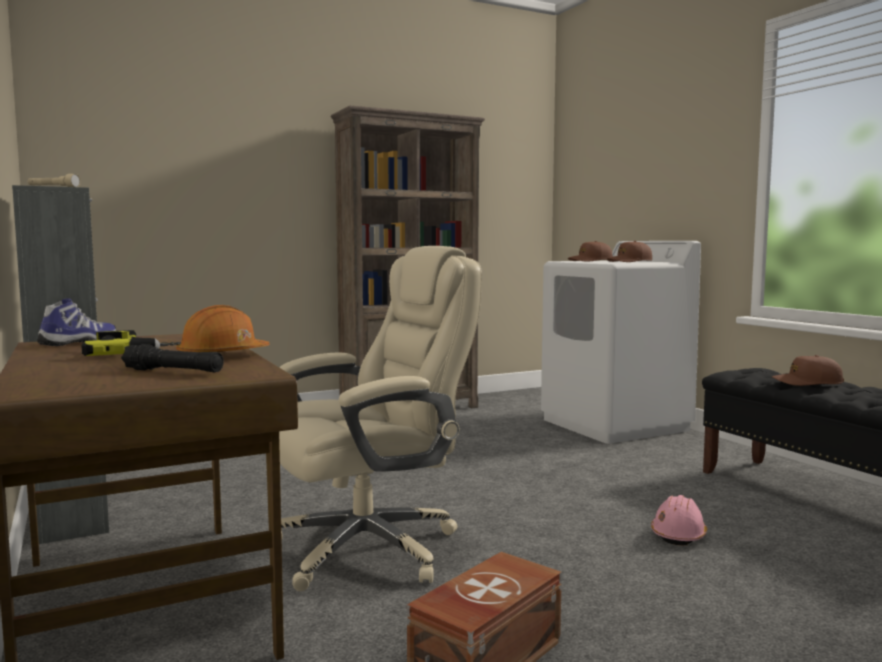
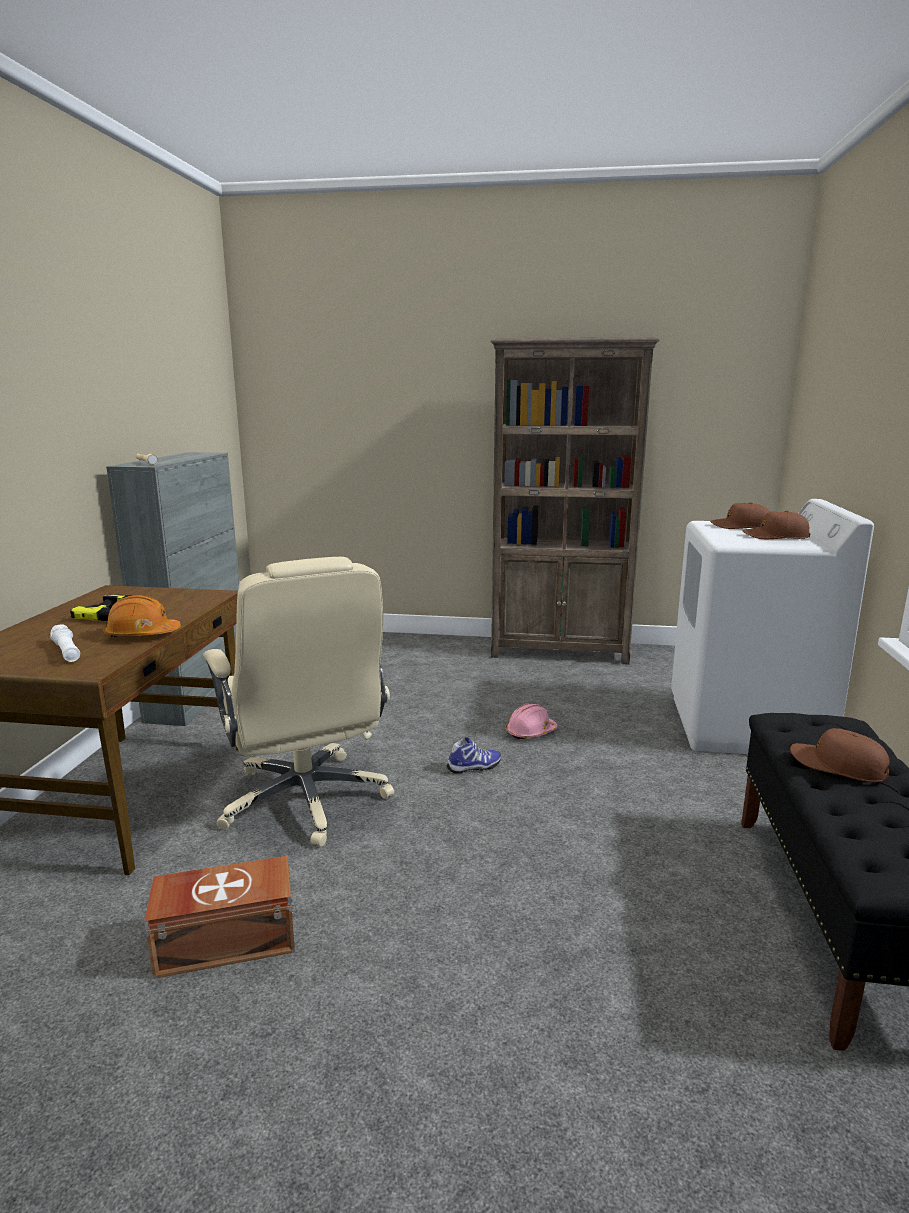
camera: 35 degrees right, 10 degrees up
(80, 343) = (126, 593): shoe -> shoe (474, 767)
(173, 371) = (67, 651): black flashlight -> white flashlight
(370, 547) = (306, 801): beige office chair -> beige office chair turned 60 degrees clockwise
(678, 534) = (572, 892): pink hard hat -> pink hard hat (530, 732)

